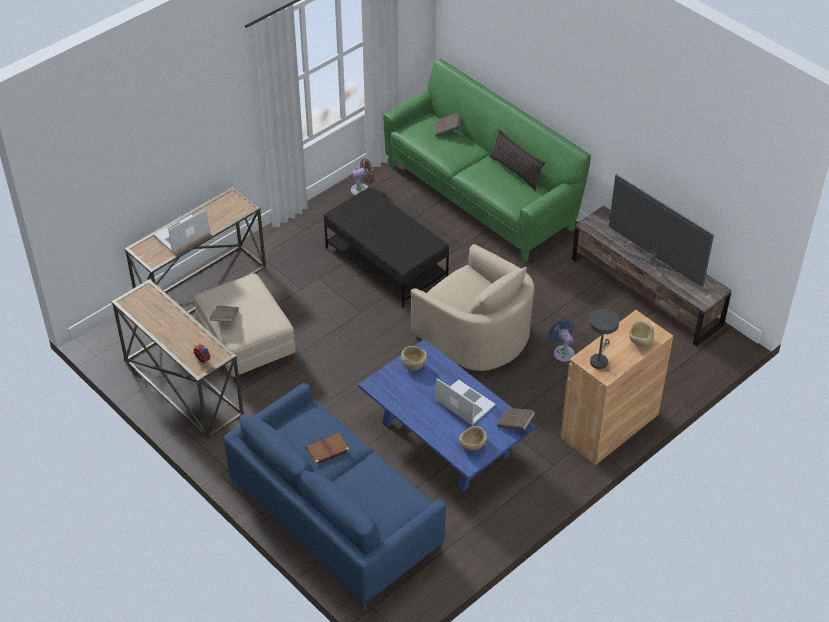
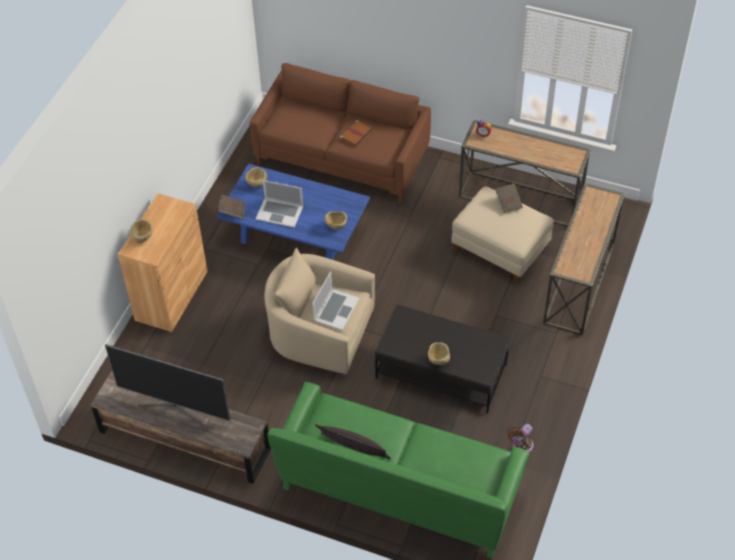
camera: 155 degrees right, 5 degrees up
(182, 234) = (591, 223): laptop -> laptop (336, 309)
(335, 516) = (342, 156): blue sofa -> brown sofa
(398, 218) = (438, 360): none -> beige bowl
(447, 130) = (453, 473): brown book -> none
(562, 352) = (237, 345): blue fan -> none
(599, 360) = (171, 211): grey table lamp -> none

